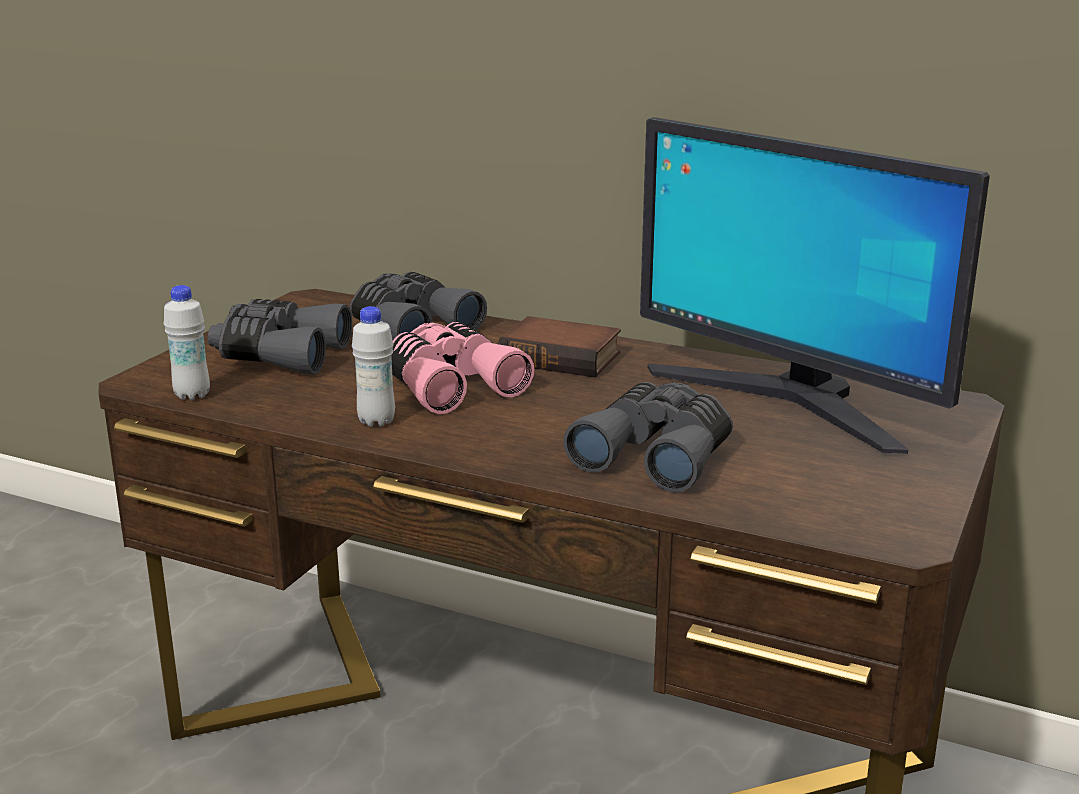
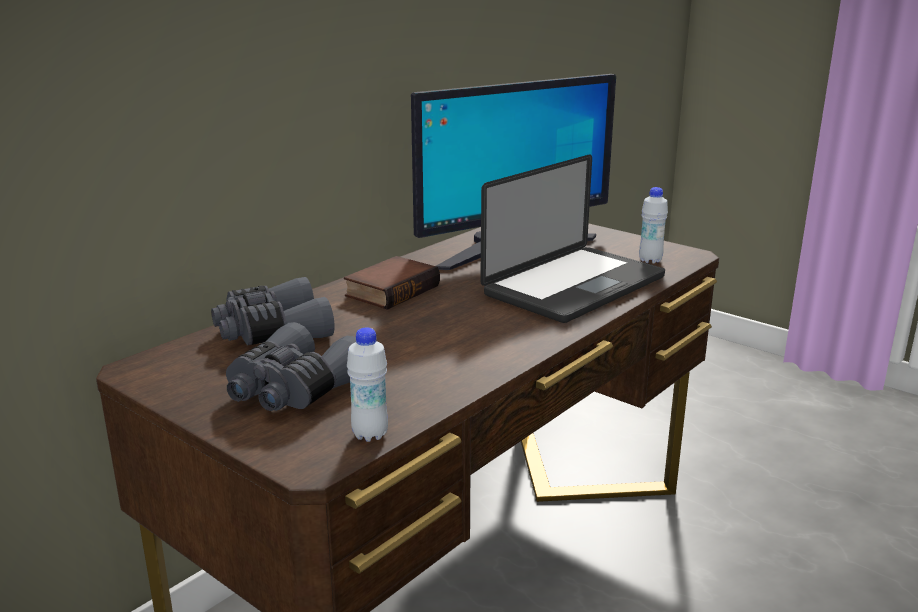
camera: 75 degrees left, 0 degrees up
(376, 421) = (479, 359): white bottle -> white bottle (650, 260)
(450, 385) = (421, 329): pink binoculars -> none
(657, 455) = (574, 286): grey binoculars -> laptop

